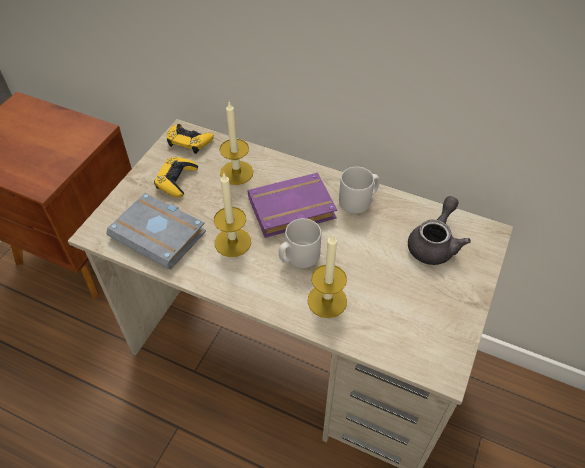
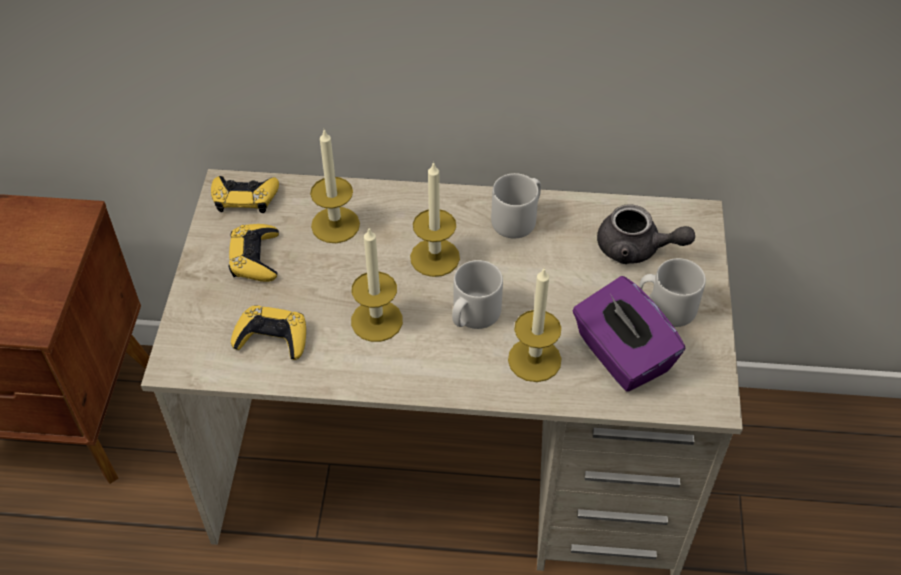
camera: 20 degrees left, 0 degrees up
(161, 234) = (272, 338): grey book -> yellow game controller
(291, 211) = (435, 257): purple book -> candle
(391, 316) = (621, 355): none -> purple tissue box
(434, 244) = (636, 249): grey teapot -> grey teapot turned 105 degrees clockwise
(439, 292) = (666, 308): none -> grey mug

